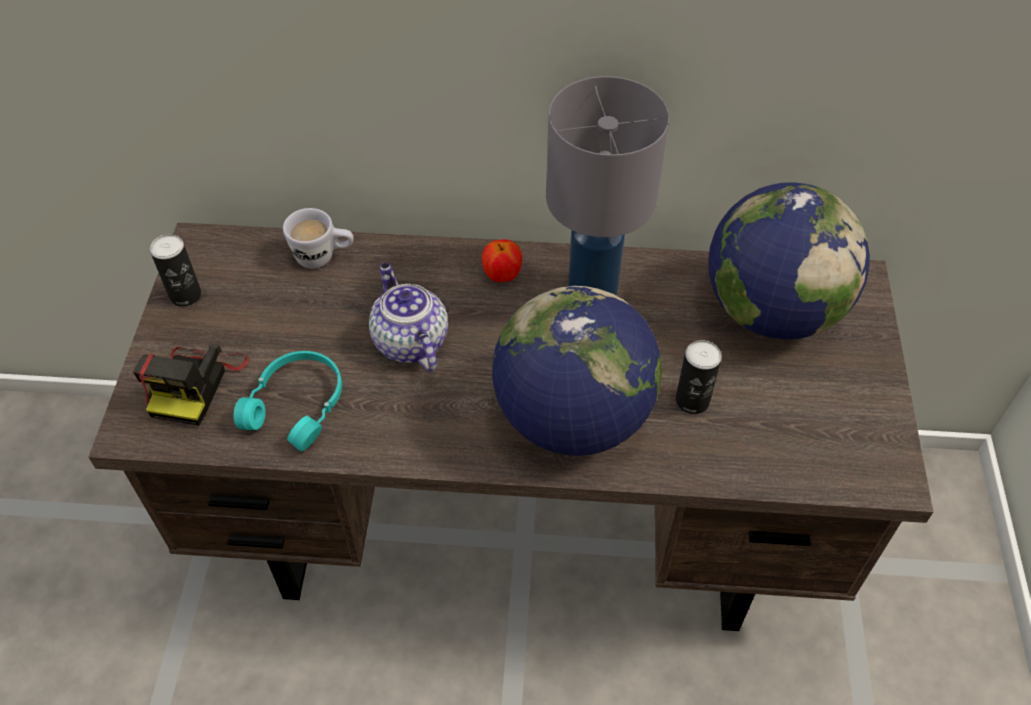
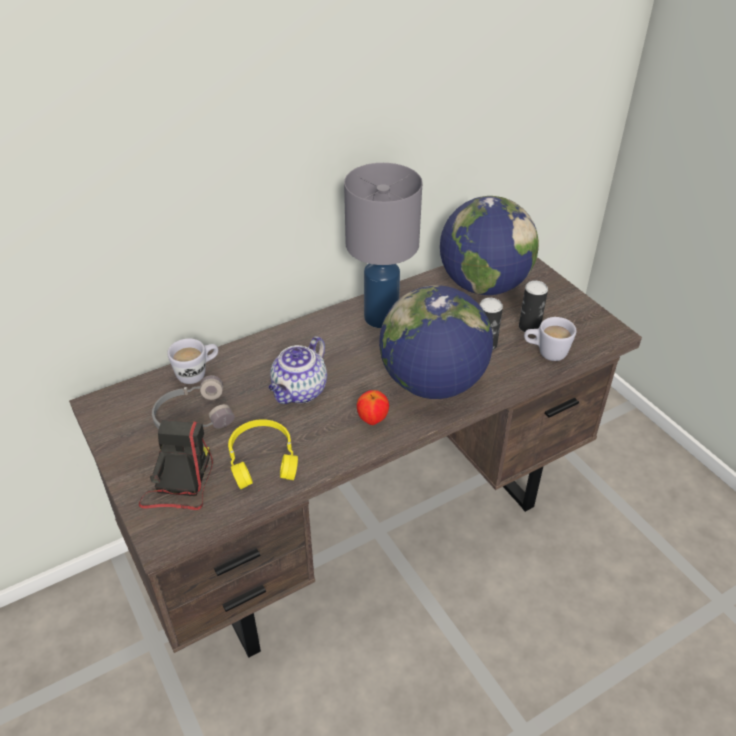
camera: 35 degrees left, 10 degrees down
(185, 295) = (119, 438): can -> can (529, 327)
(196, 384) = (180, 482): camera -> camera turned 150 degrees counterclockwise
(274, 309) = (192, 416): none -> grey headphones
(298, 405) = (263, 459): turquoise headphones -> yellow headphones
(409, 341) = (299, 392): teapot -> teapot turned 90 degrees counterclockwise
(502, 276) = (322, 333): apple -> apple (372, 420)
(763, 458) = (545, 353): none -> white mug

